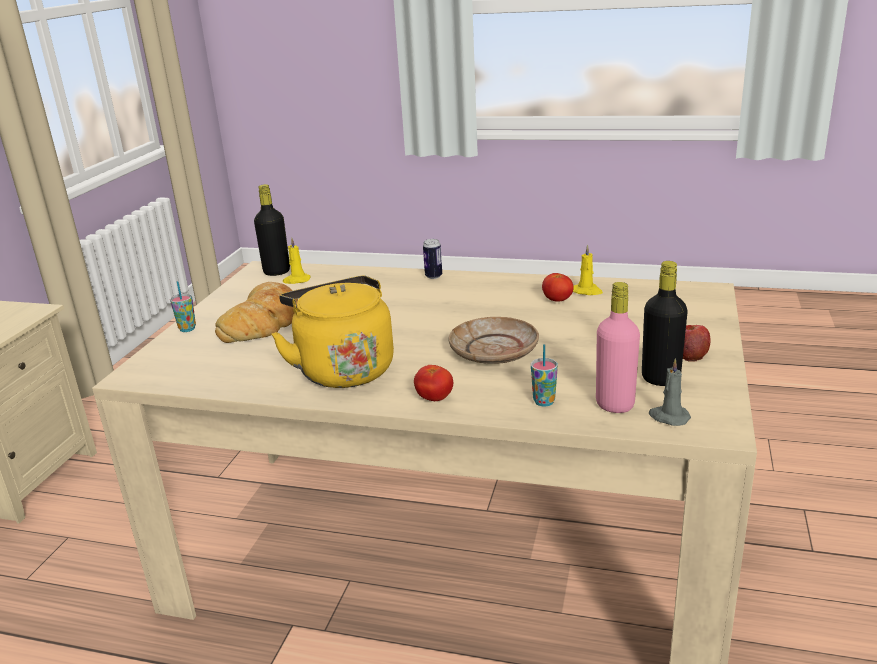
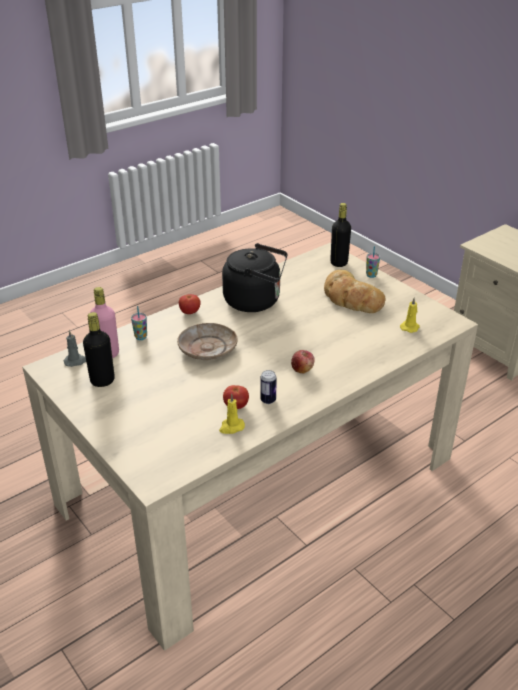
camera: 125 degrees right, 10 degrees up
(277, 272) = (438, 325): black bottle -> black bottle (339, 263)
(343, 369) = (256, 301): yellow kettle -> black kettle
(433, 276) = (347, 379): can -> can (268, 400)
(690, 355) = (104, 407): apple -> apple (302, 369)

